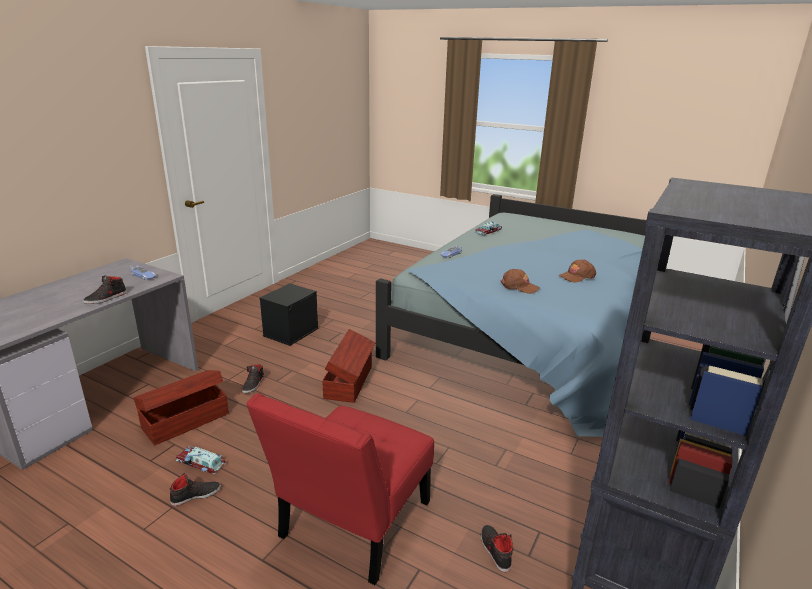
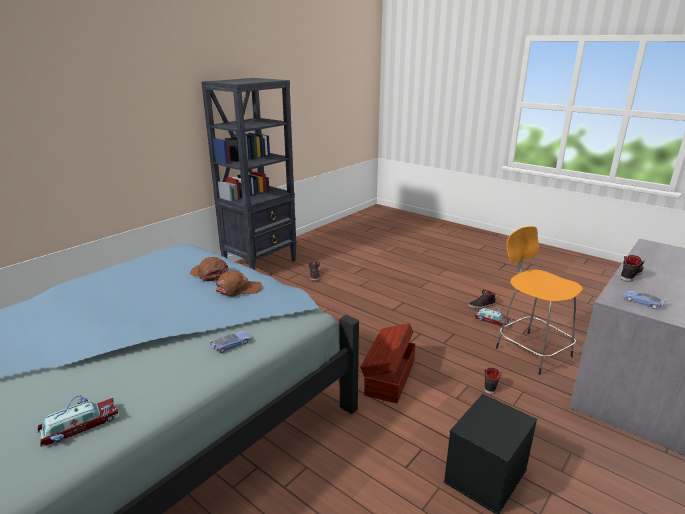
camera: 170 degrees left, 0 degrees up
(184, 420) = (531, 351): brown storage box -> orange stool
(351, 525) = (386, 288): red chair -> none
(577, 276) = (125, 283): brown cap -> brown cap (238, 289)

